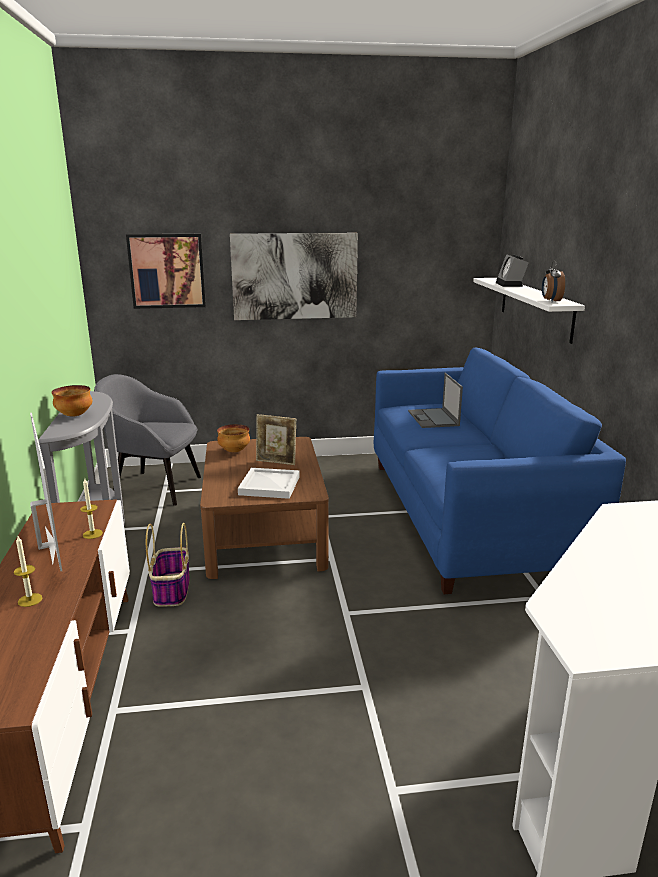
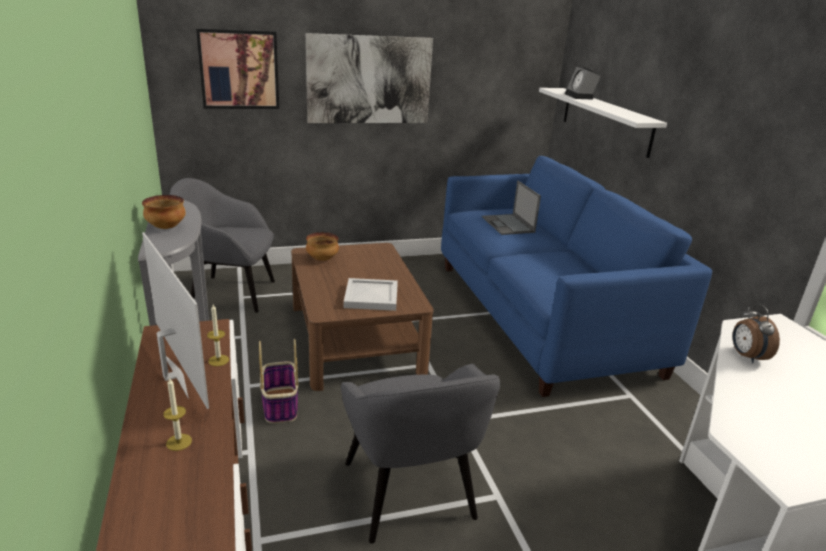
camera: 10 degrees left, 5 degrees up
(274, 677) = (409, 492): none -> grey armchair
(276, 462) = (369, 271): picture frame -> none
(550, 301) = (633, 117): alarm clock -> alarm clock (746, 356)

